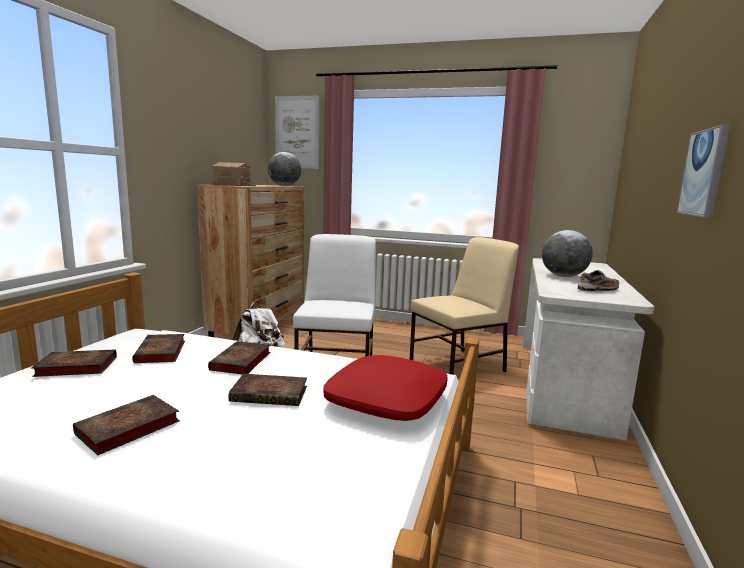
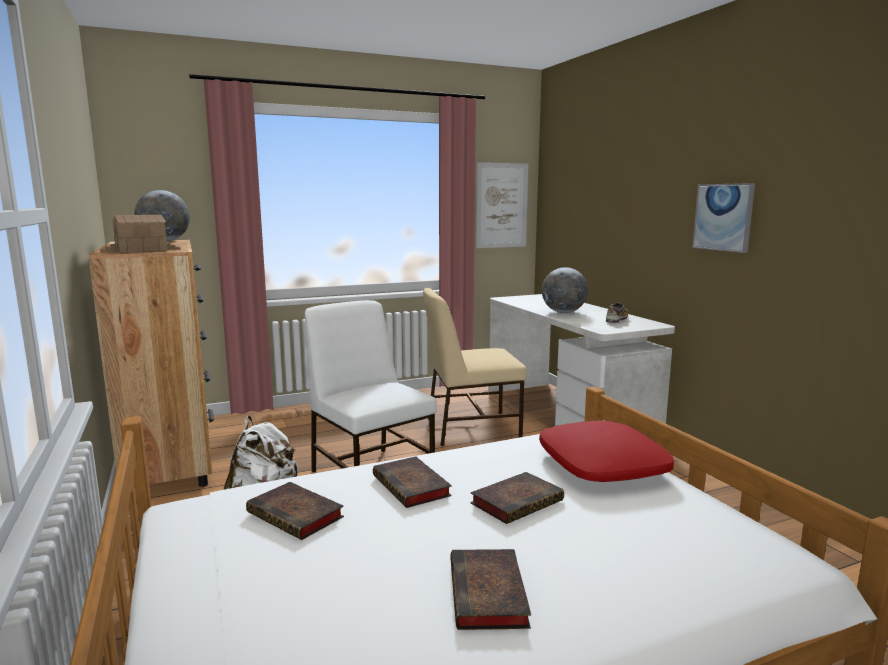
camera: 40 degrees left, 0 degrees up
(74, 367) = (235, 581): book -> none
(297, 132) = (154, 158): picture -> picture (501, 205)
(459, 366) = (470, 428): beige chair -> beige chair turned 120 degrees counterclockwise

